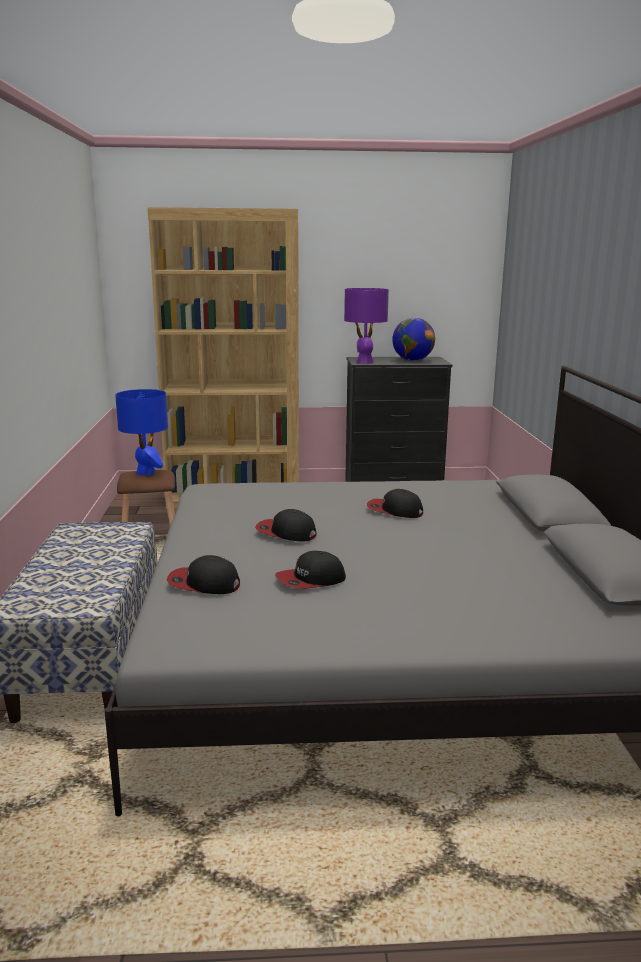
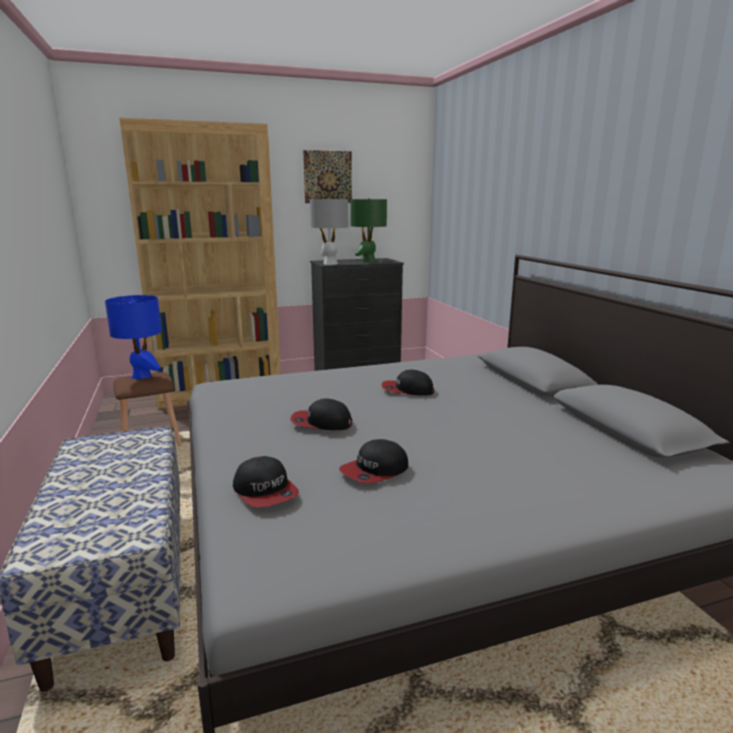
camera: 15 degrees left, 0 degrees up
(203, 584) = (265, 491): cap -> cap turned 120 degrees counterclockwise
(364, 362) = (330, 263): purple table lamp -> grey table lamp
(373, 261) = (328, 177): none -> picture
(412, 360) = (368, 261): globe -> green table lamp

